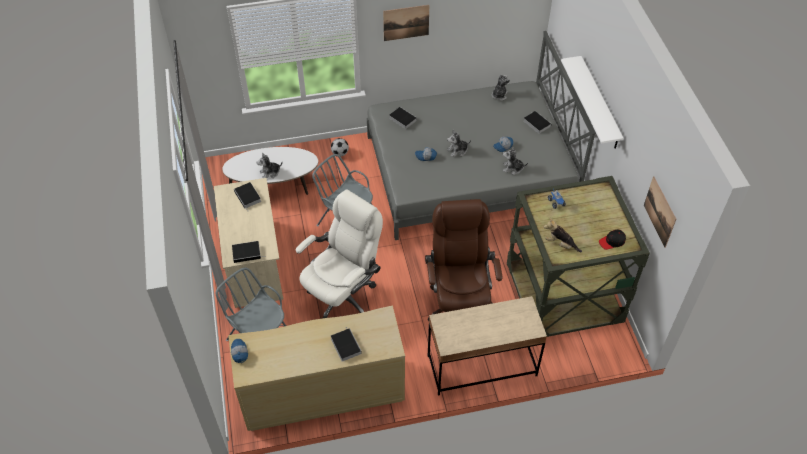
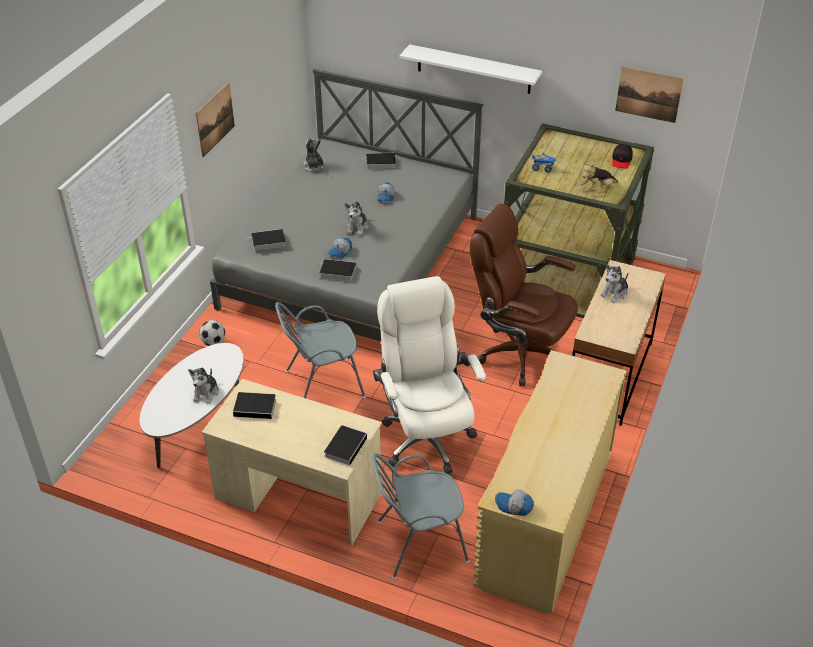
camera: 55 degrees left, 10 degrees down
(345, 345) = (576, 409): book -> book (336, 272)
(512, 168) = (421, 205): plush toy -> plush toy (615, 293)

